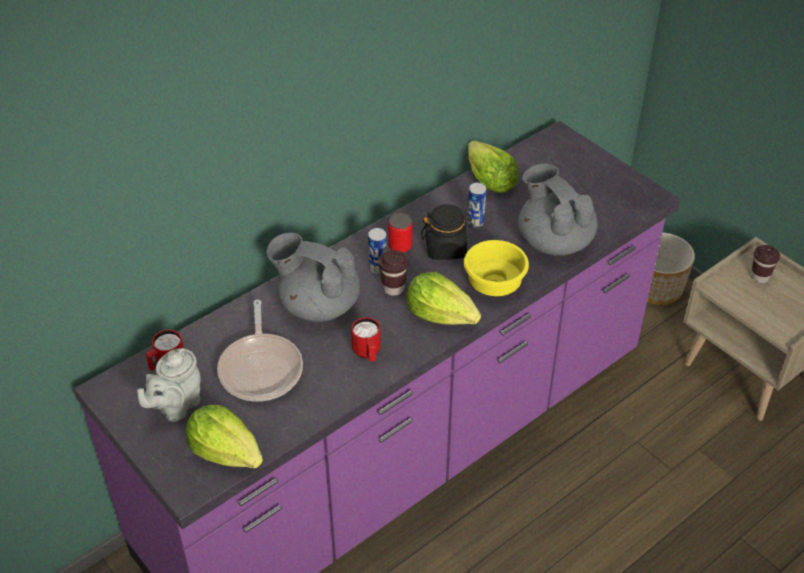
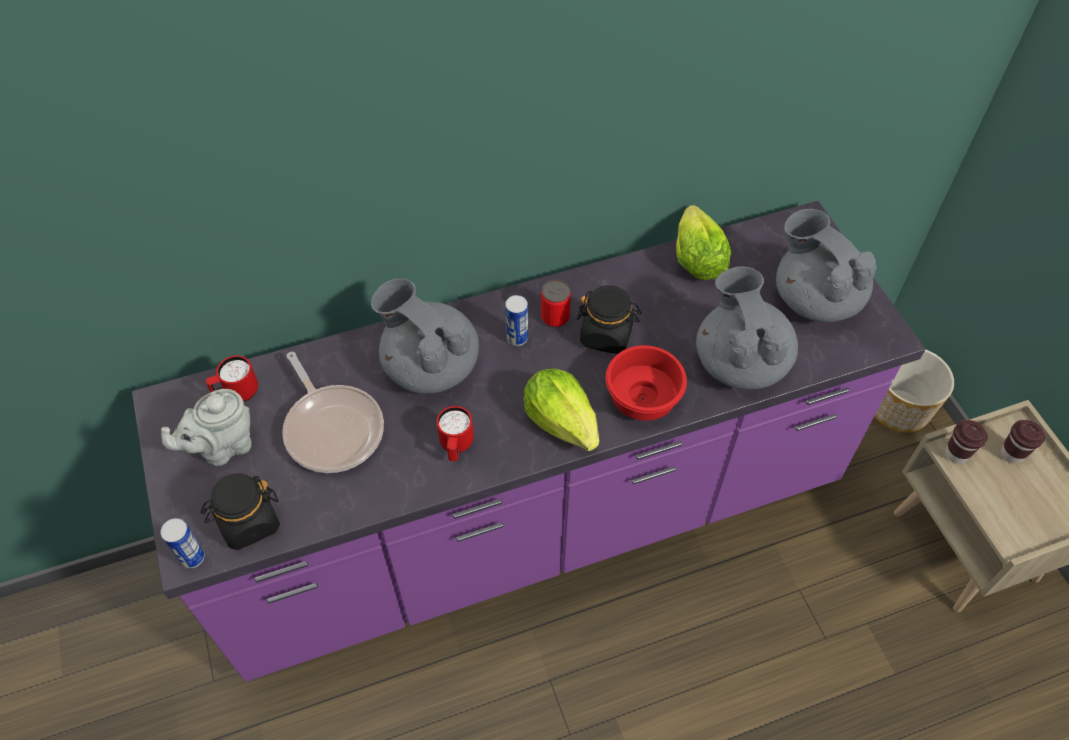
camera: 20 degrees right, 10 degrees up
(226, 452) = (248, 522): lettuce -> black jar
(261, 368) = (332, 428): frying pan -> frying pan turned 45 degrees counterclockwise
(393, 288) = (523, 370): brown cup -> brown cup (956, 454)
(475, 222) = (656, 310): can -> can (192, 558)
(492, 283) = (640, 397): yellow bowl -> red bowl
(588, 185) = (815, 298): none -> grey teapot

